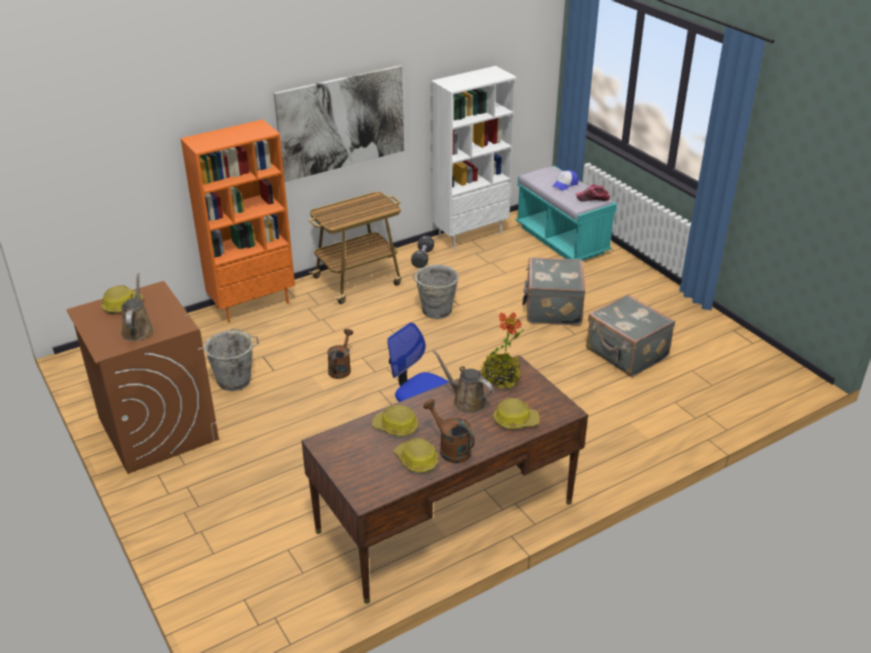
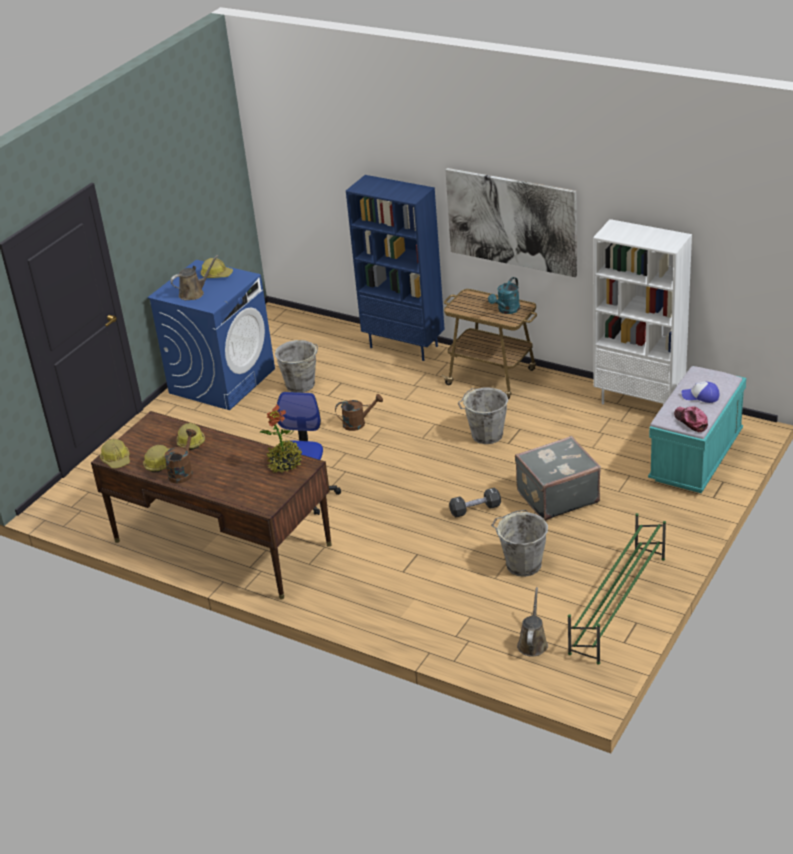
camera: 65 degrees right, 0 degrees up
(157, 428) = (222, 380): brown washing machine -> blue washing machine
(253, 304) = (404, 346): orange bookcase -> blue bookcase
(370, 205) = (506, 310): none -> turquoise watering can
(422, 258) = (567, 394): black dumbbell -> black dumbbell (475, 509)
(466, 401) = (244, 459): brown watering can -> brown watering can (533, 643)
(515, 420) = (236, 488): hard hat -> hard hat (116, 459)
(626, 354) = (522, 564): grey suitcase -> grey bucket
(708, 330) = (617, 605): none -> green shoe rack

